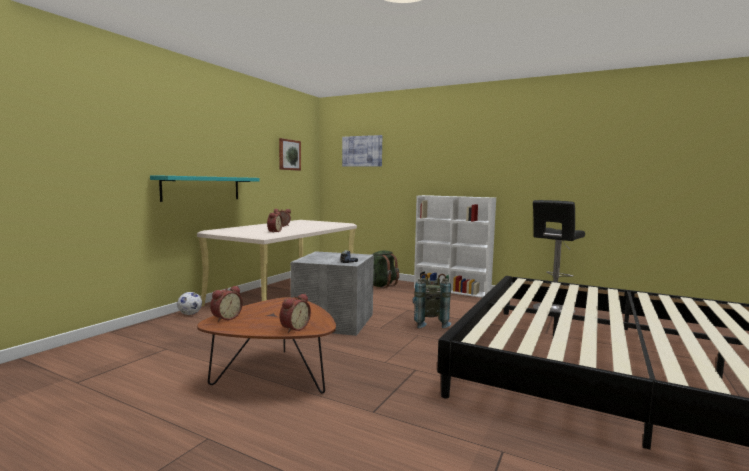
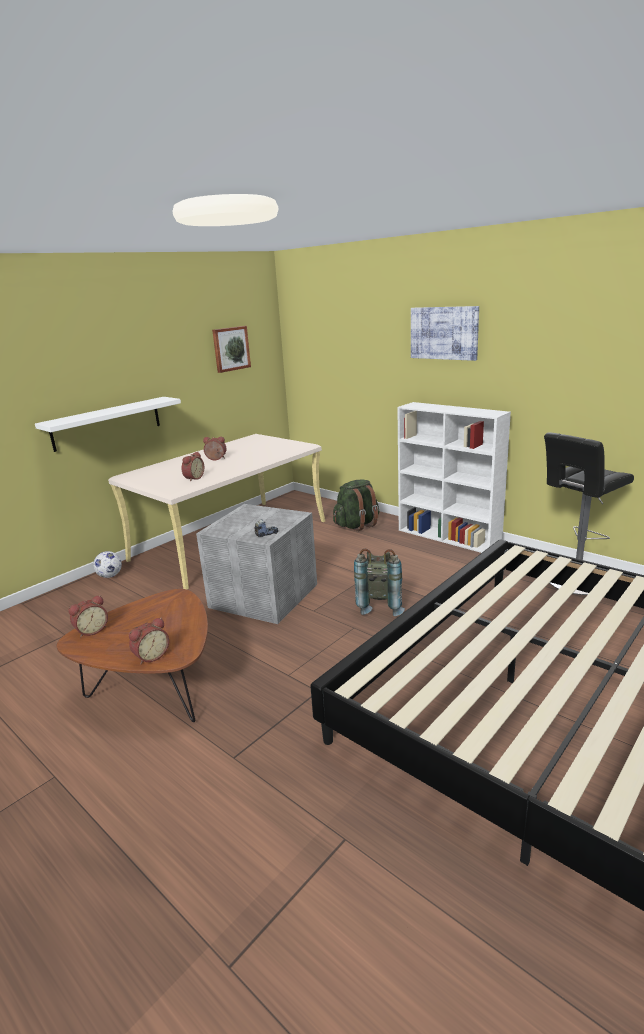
camera: 15 degrees right, 15 degrees up
(202, 188) = (107, 423): turquoise shelf -> white shelf
(362, 151) = (332, 333): picture -> picture (444, 333)

